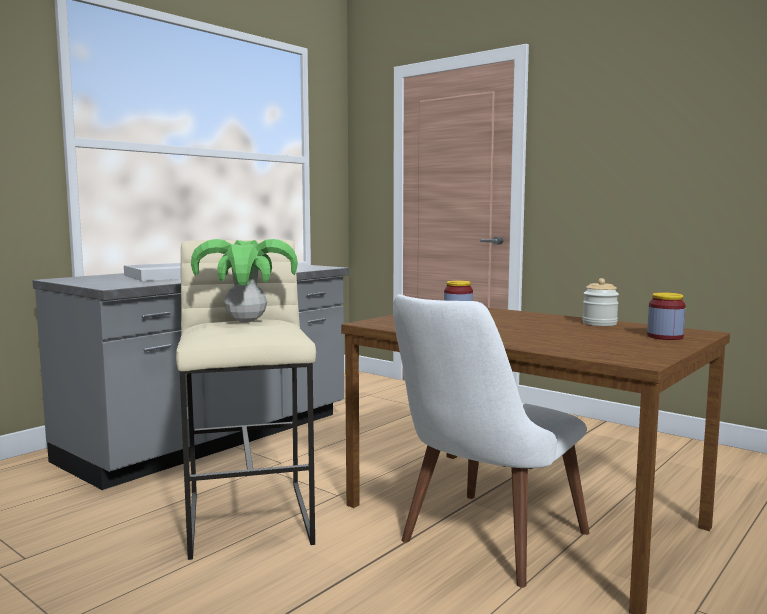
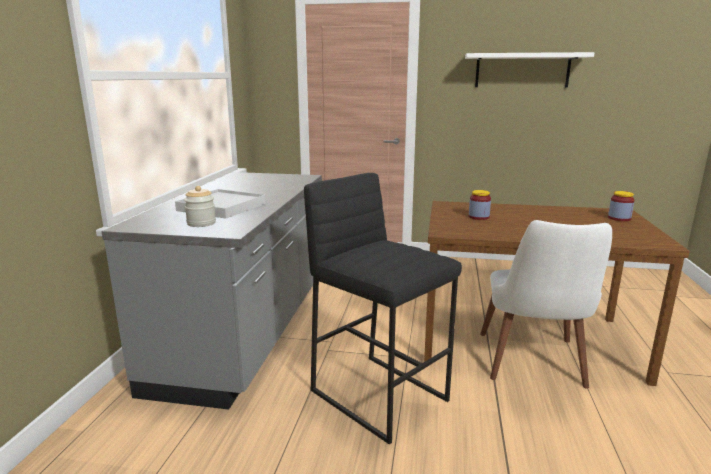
camera: 30 degrees left, 10 degrees up
(246, 321) = (386, 249): potted plant -> none
(251, 518) = (380, 395): beige stool -> black stool
(599, 323) = (561, 210): jar -> jar (201, 223)
(664, 137) = (522, 70): none -> white shelf

